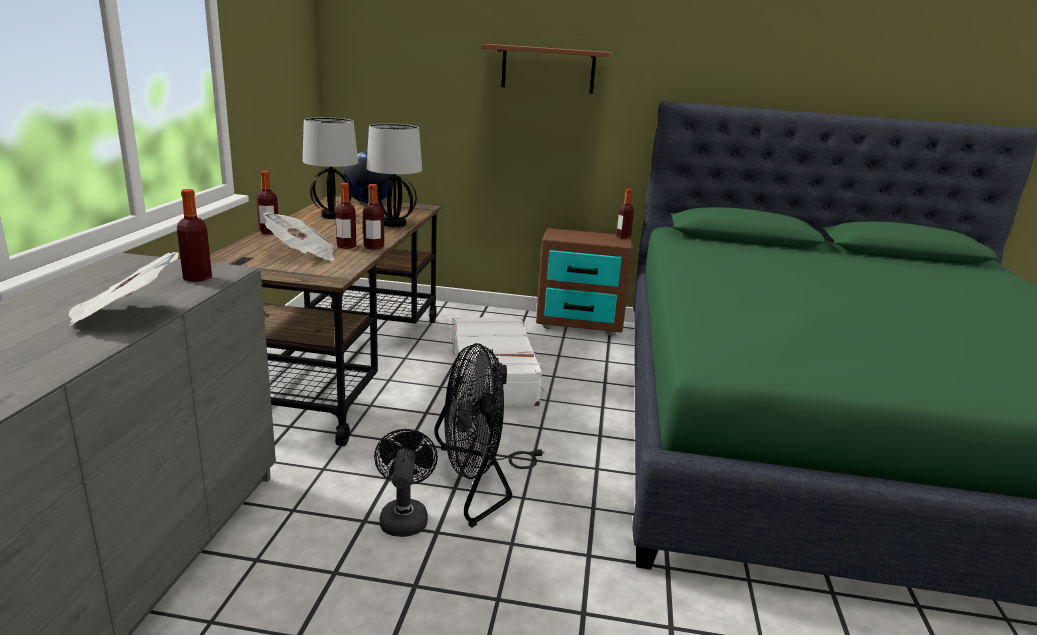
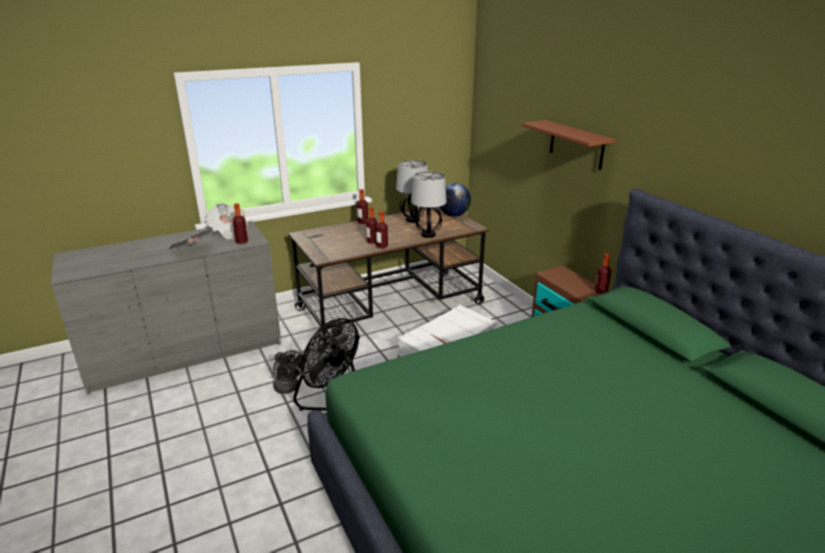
camera: 55 degrees right, 5 degrees up
(302, 255) = (343, 241): newspaper -> newspaper (228, 231)
(404, 516) = (288, 388): black fan -> black fan turned 90 degrees clockwise

